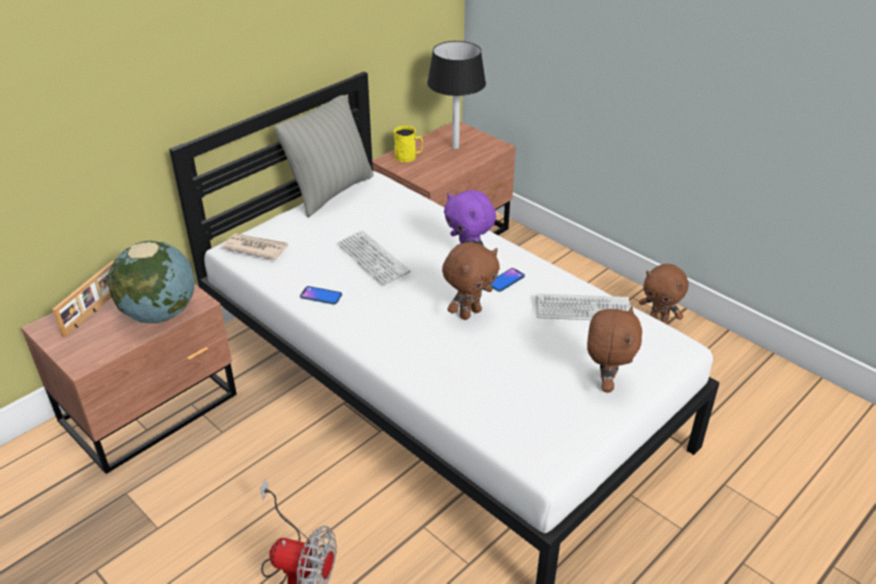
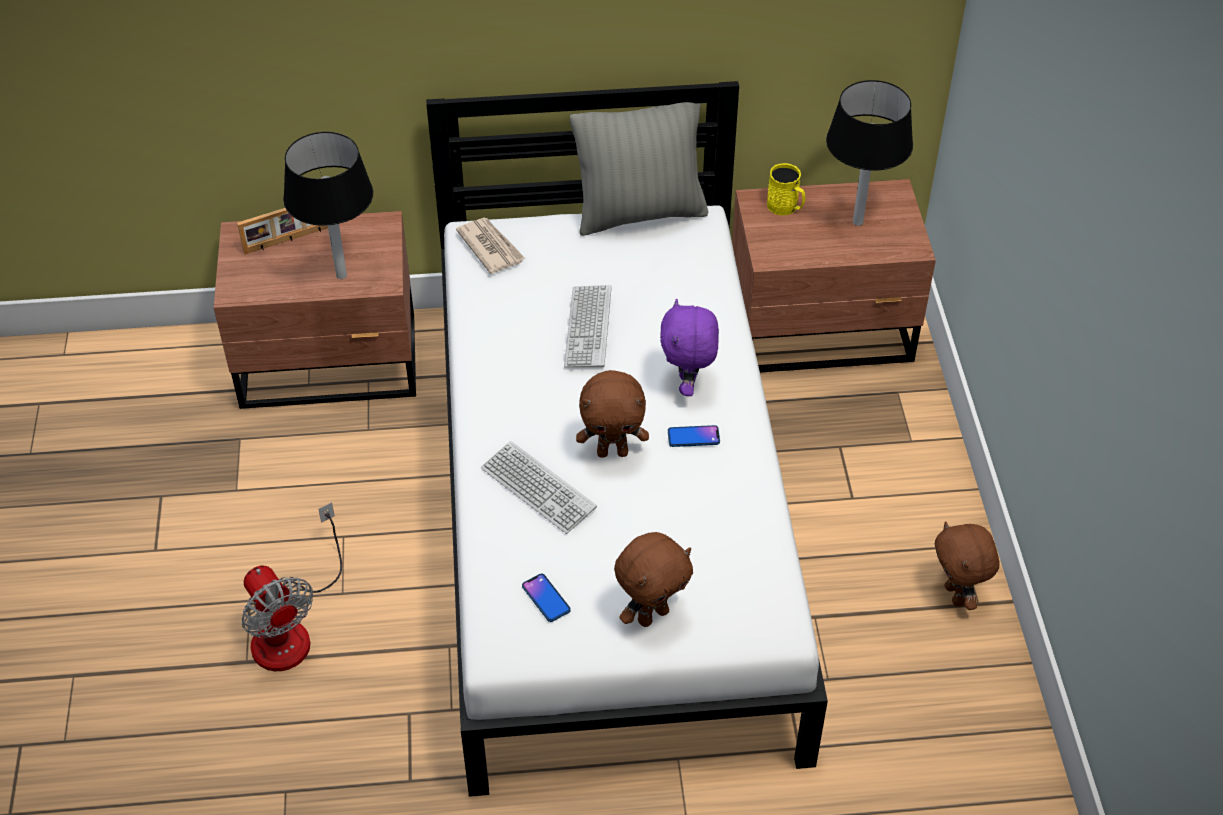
camera: 40 degrees right, 10 degrees up
(160, 313) = (341, 275): globe -> black table lamp
(321, 296) = (493, 343): phone -> phone (546, 598)
(582, 309) = (732, 521): keyboard -> keyboard (538, 489)

